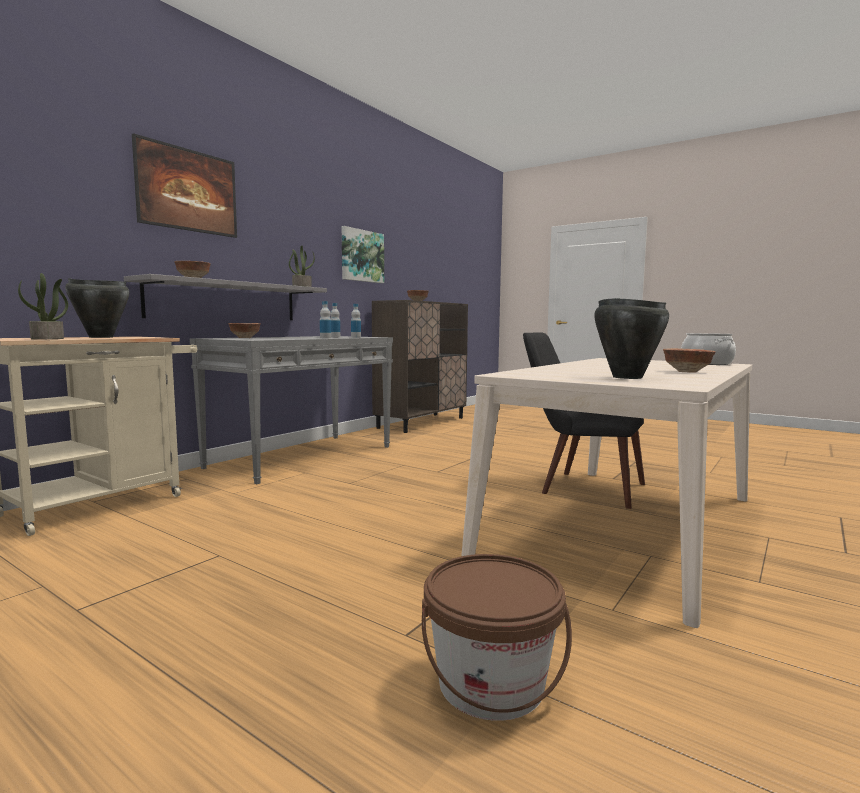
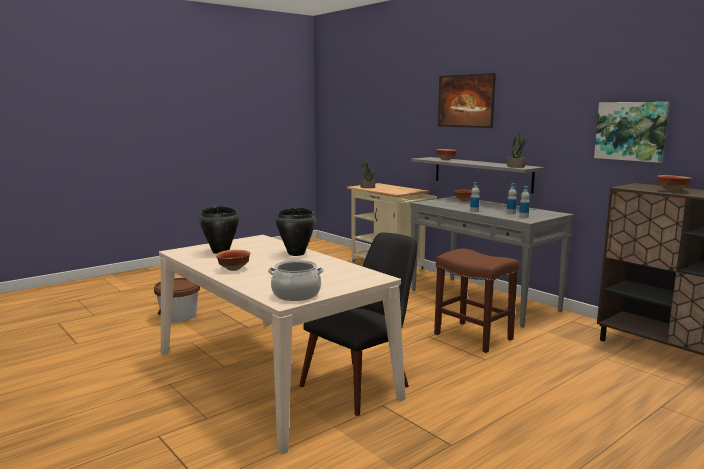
camera: 105 degrees right, 5 degrees up
(101, 337) = (395, 189): black cooking pot -> black cooking pot (296, 253)
(425, 458) = (474, 337): none -> brown stool

